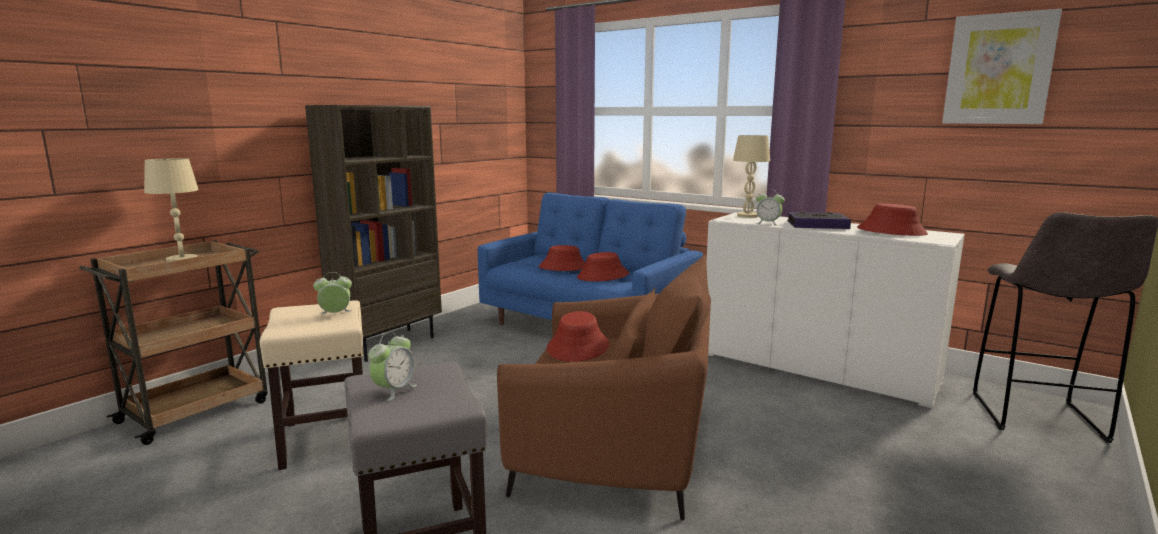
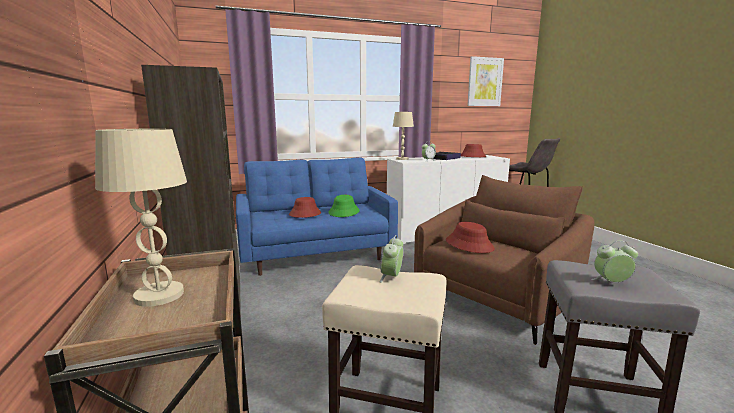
camera: 55 degrees left, 0 degrees up
(394, 390) = (611, 283): alarm clock -> alarm clock turned 60 degrees counterclockwise
(603, 276) = (344, 212): red hat -> green hat

